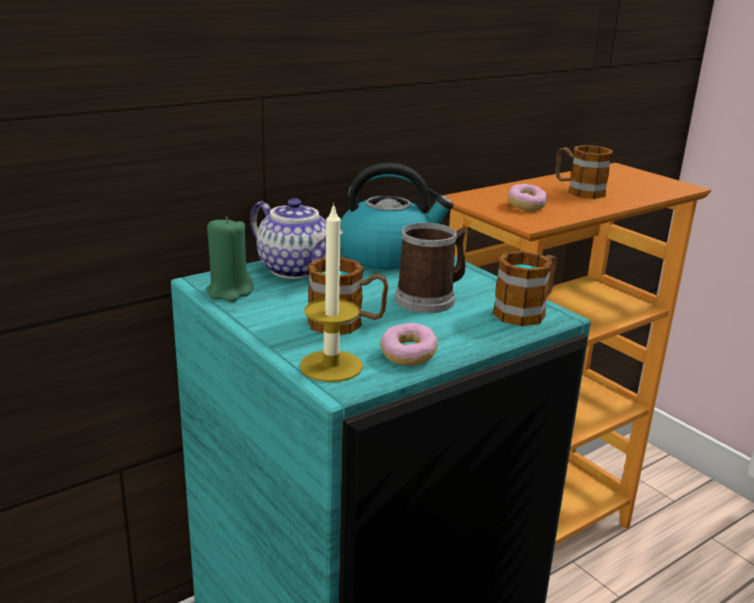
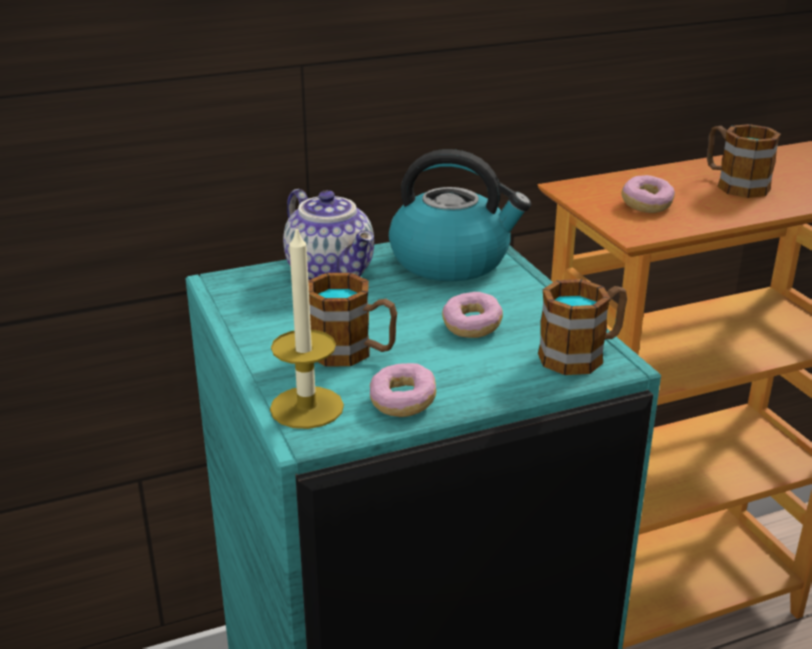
camera: 15 degrees right, 5 degrees up
(229, 292) = (241, 298): green candle -> none
(431, 299) = (471, 327): mug -> donut

